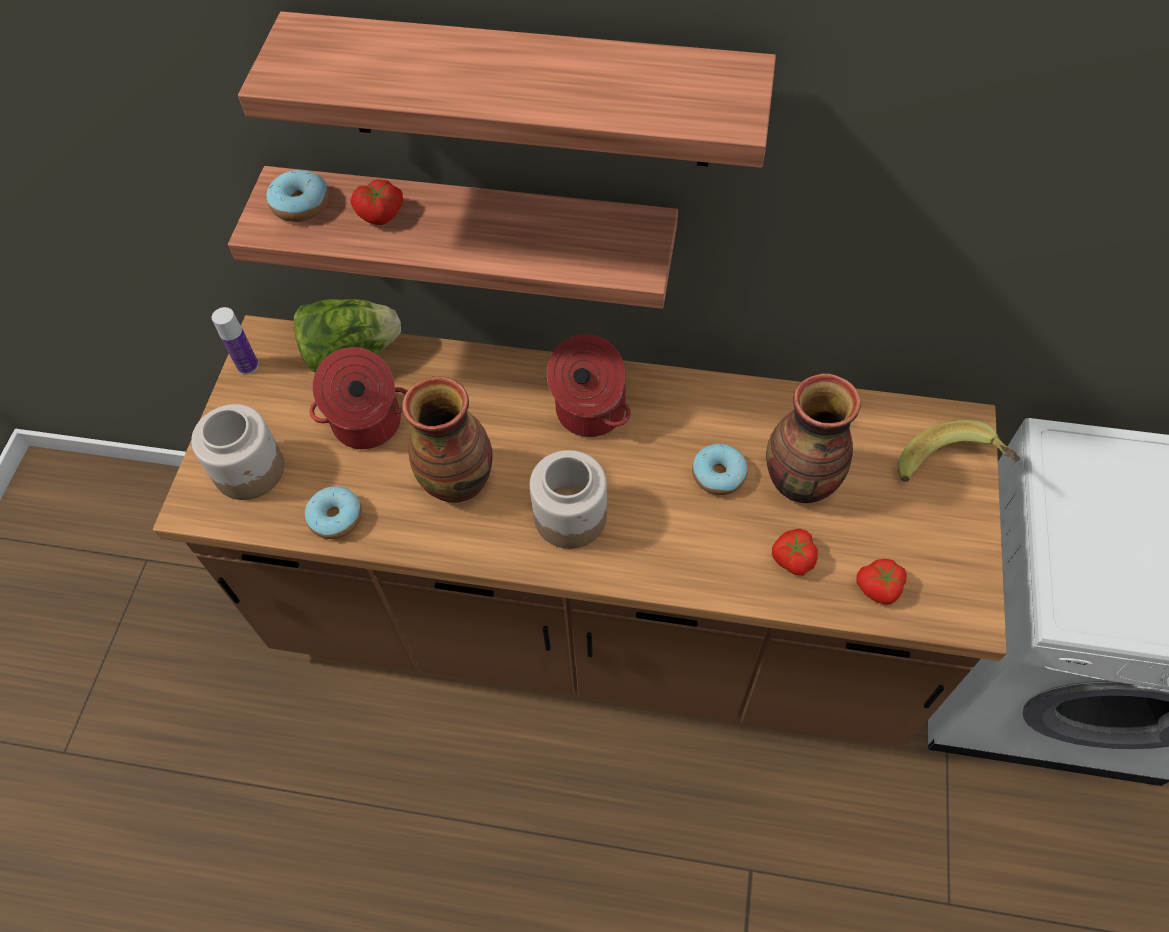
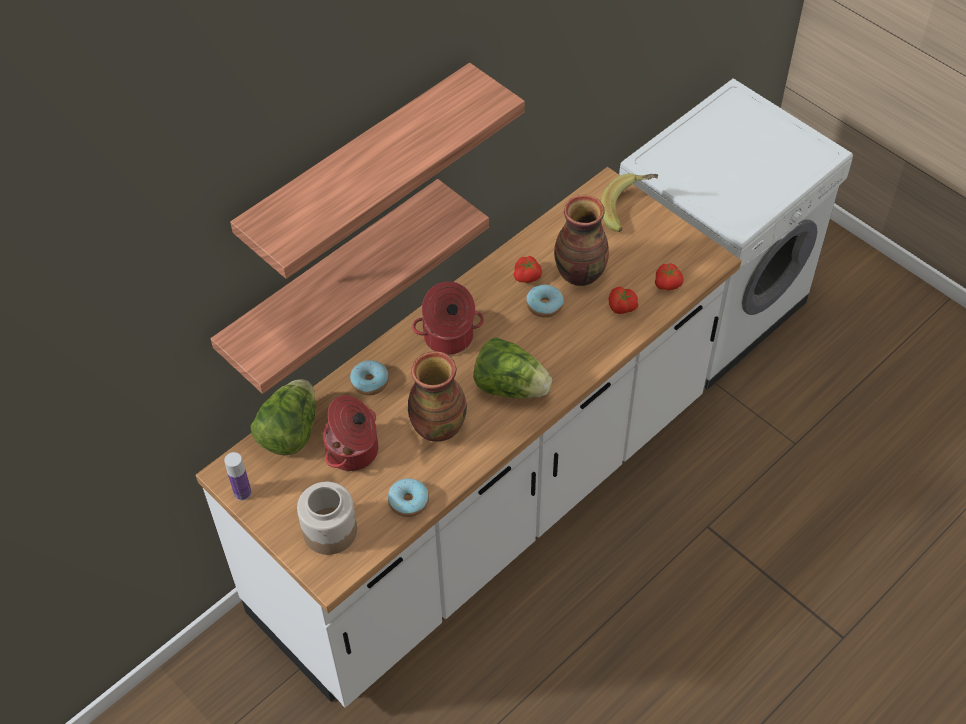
camera: 55 degrees left, 5 degrees down
(301, 204) = (264, 335): donut -> donut (370, 382)
(380, 215) = (312, 303): tomato -> tomato (528, 276)
(571, 516) = (510, 386): jar -> lettuce
(591, 625) = (485, 509): brown counter -> white counter

